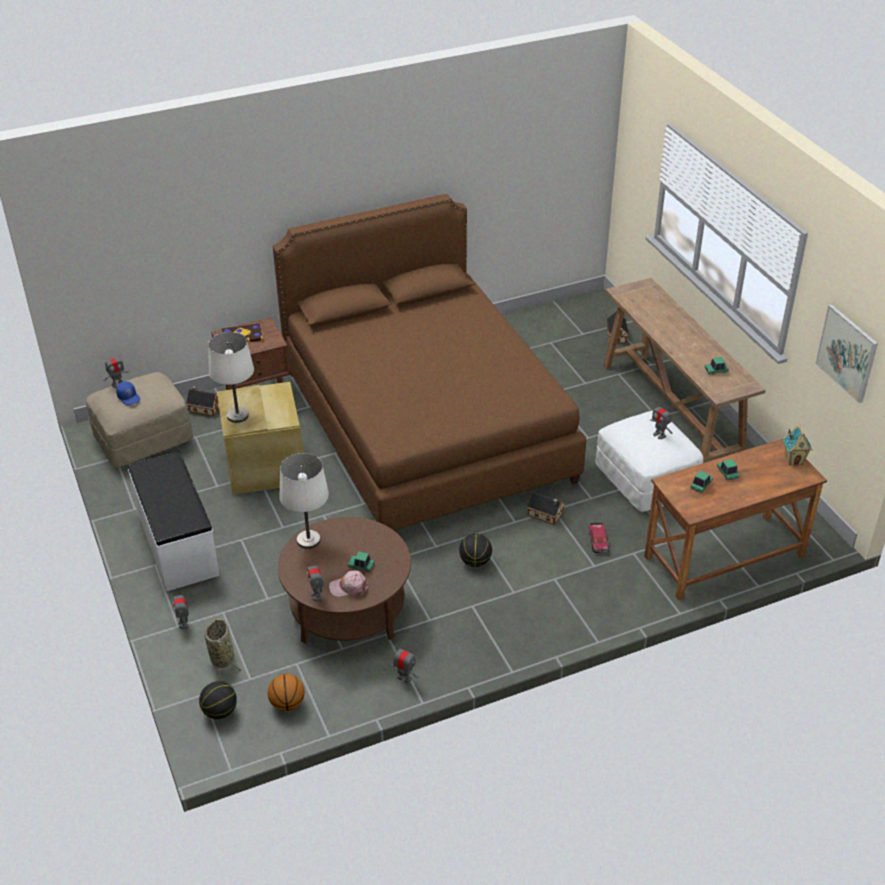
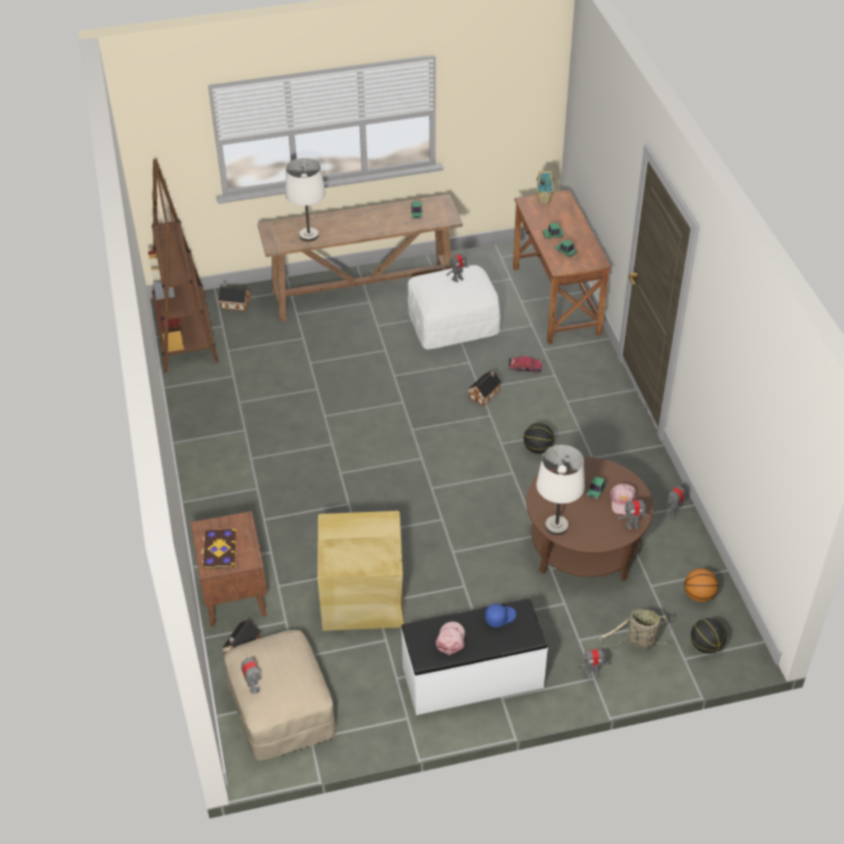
camera: 80 degrees left, 5 degrees up
(129, 397) = (285, 674): blue cap -> blue cap (500, 617)
(161, 481) = (451, 639): none -> pink cap
(237, 416) = (371, 560): white table lamp -> white table lamp (309, 235)
(425, 425) = (333, 459): brown bed -> none
(565, 315) = (185, 332): none -> brown bookcase
(847, 353) = (510, 108): picture -> none

